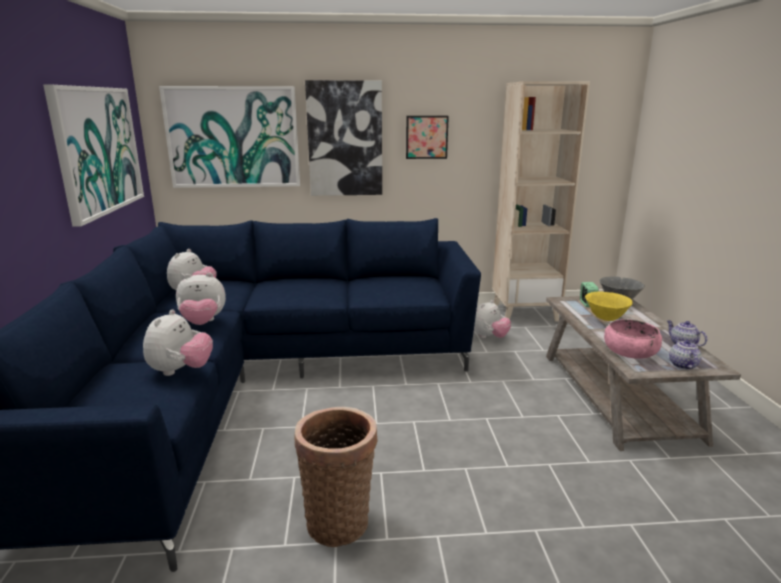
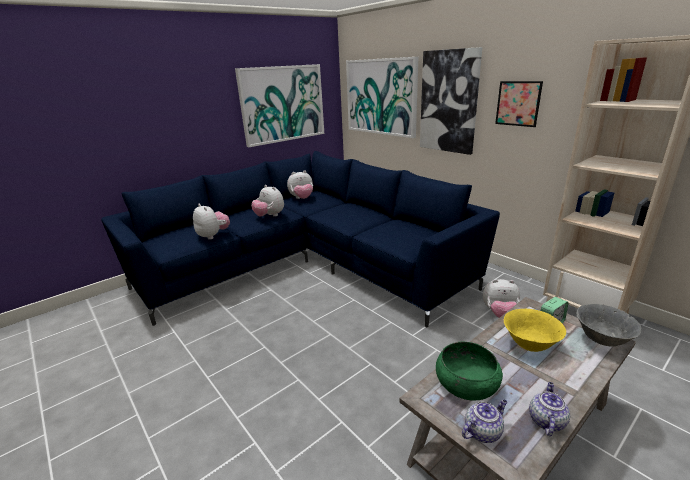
camera: 55 degrees right, 5 degrees up
(181, 371) = (213, 236): plush toy -> plush toy turned 105 degrees counterclockwise
(339, 519) = (213, 352): basket -> none
(630, 351) = (466, 382): pink bowl -> green bowl

